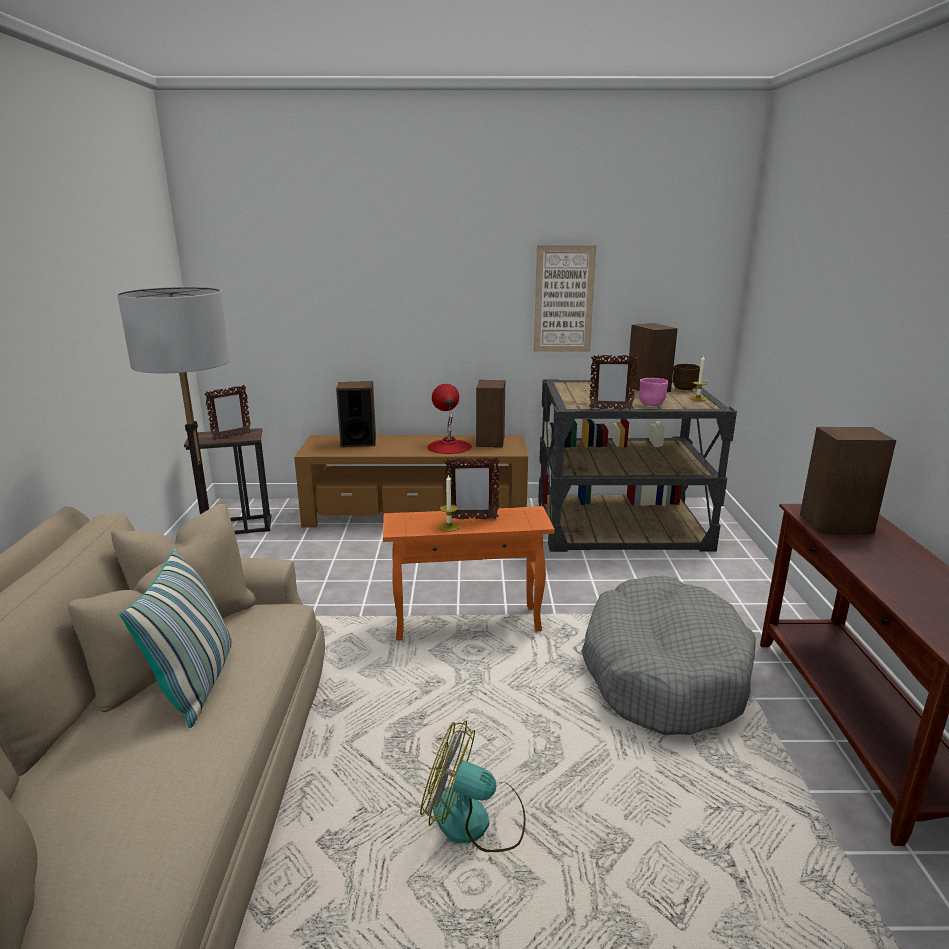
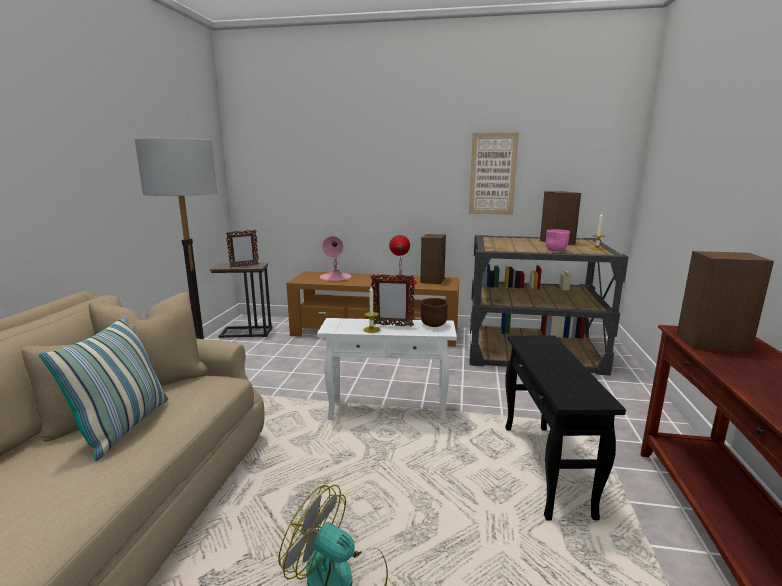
camera: 10 degrees right, 5 degrees down
(358, 442) = (335, 276): speaker -> pink table lamp
(467, 623) = (388, 412): orange side table -> white side table
(610, 409) = (520, 252): picture frame -> none
(663, 671) = (545, 468): grey dog bed -> black side table
(684, 388) = (587, 243): brown bowl -> brown bowl (433, 324)

